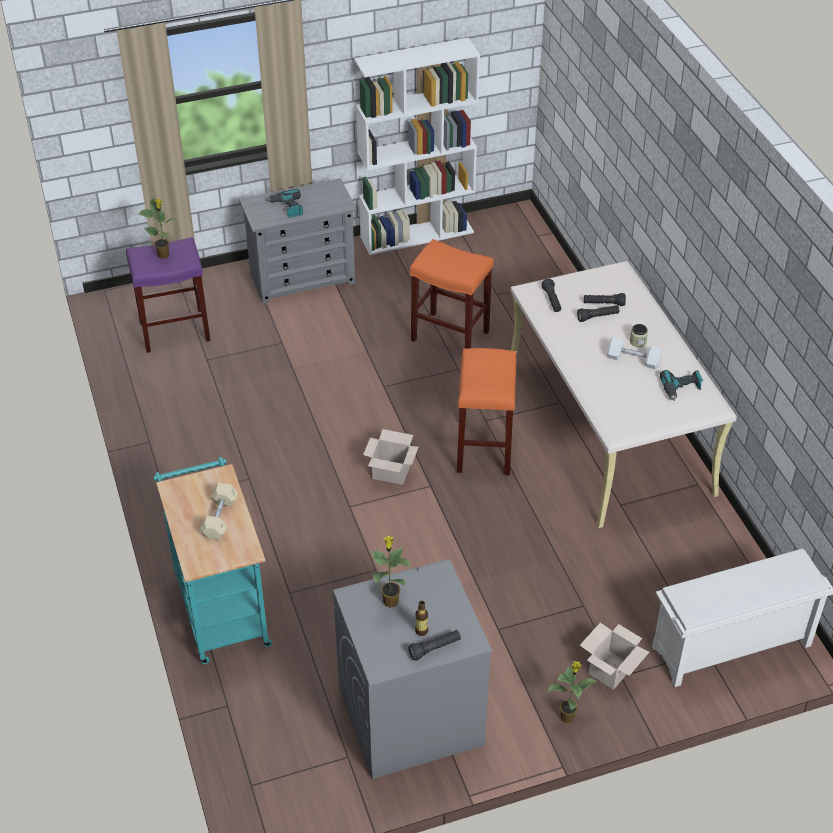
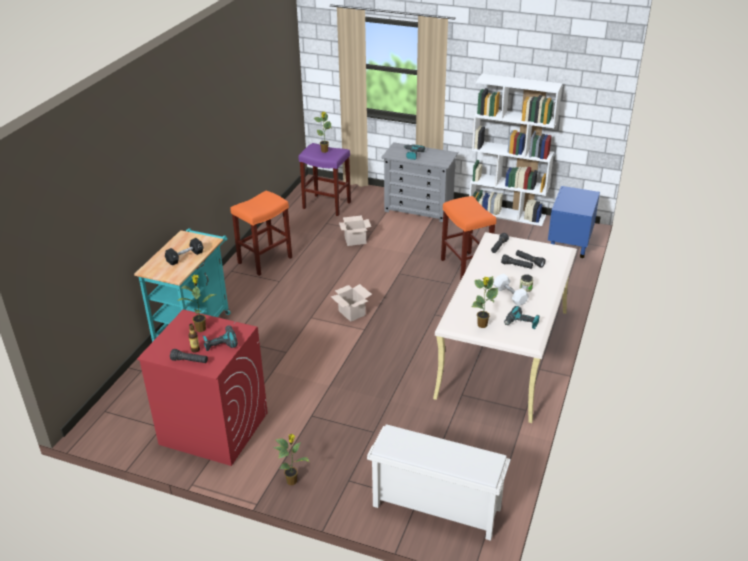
camera: 40 degrees right, 10 degrees down
(219, 518) = (185, 257): beige dumbbell -> black dumbbell
(409, 716) = (213, 428): grey washing machine -> red washing machine
(436, 604) = (220, 342): none -> power drill
(484, 448) = (416, 326): orange stool -> orange stool (265, 260)
(532, 247) = (569, 246): none -> blue nightstand
(611, 669) = (347, 473): cardboard box -> cardboard box (355, 240)
(648, 414) = (482, 325): none -> potted plant

